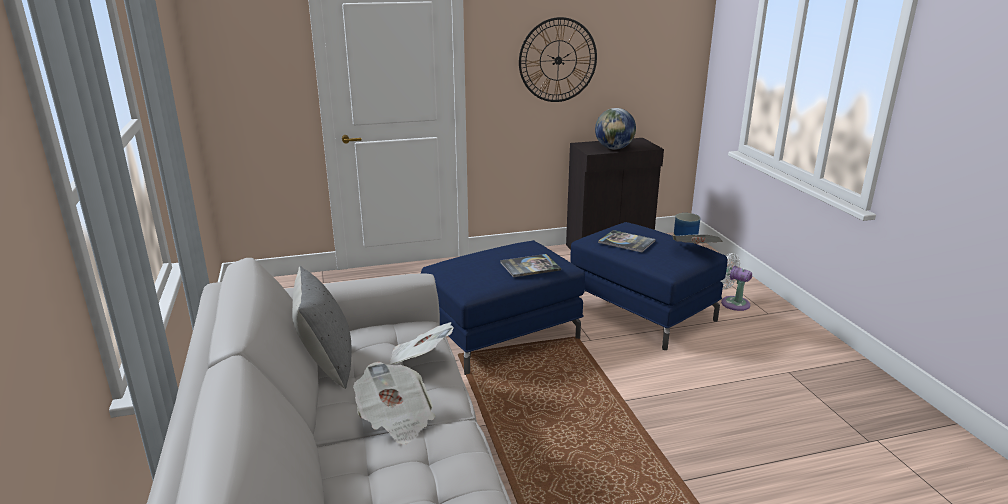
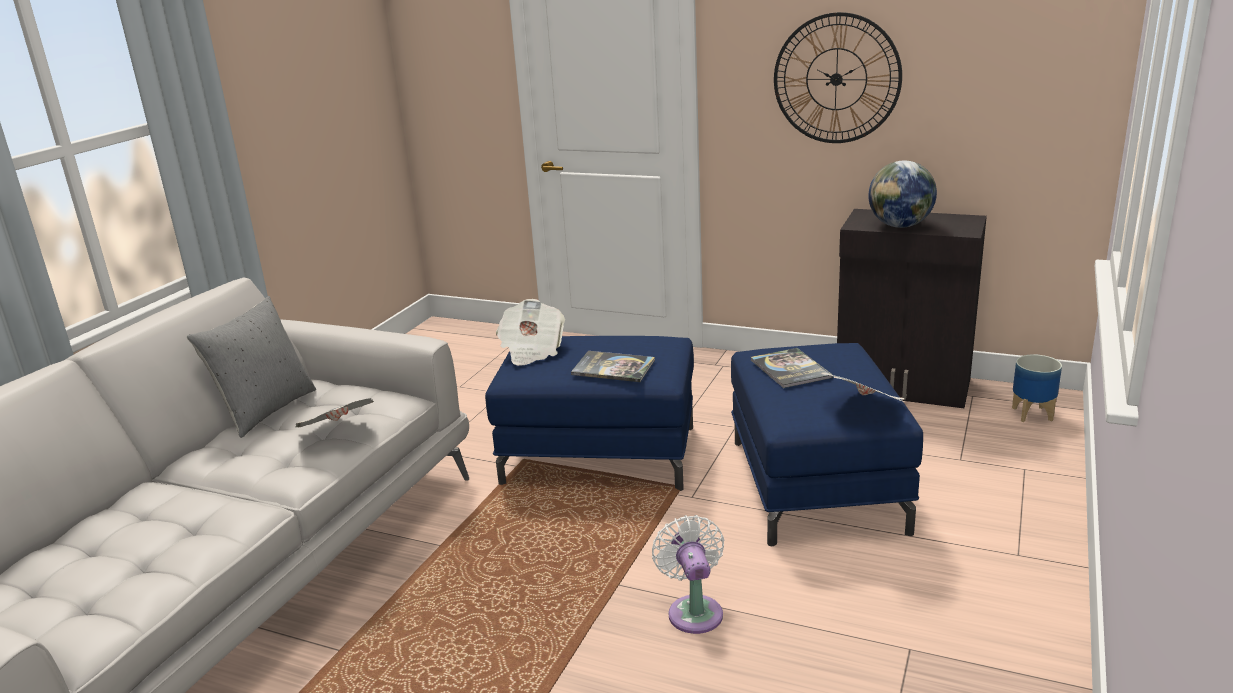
camera: 40 degrees right, 0 degrees up
(396, 419) = (225, 481): newspaper -> newspaper (531, 350)
(732, 303) = (980, 518): white fan -> white fan (694, 610)

